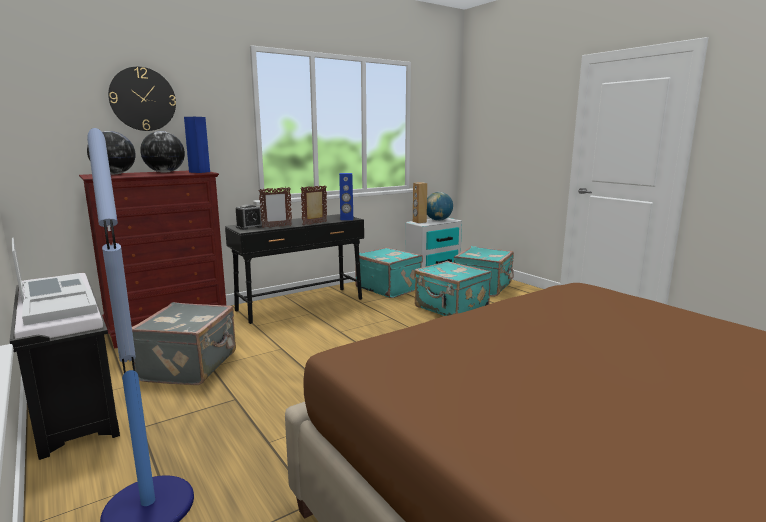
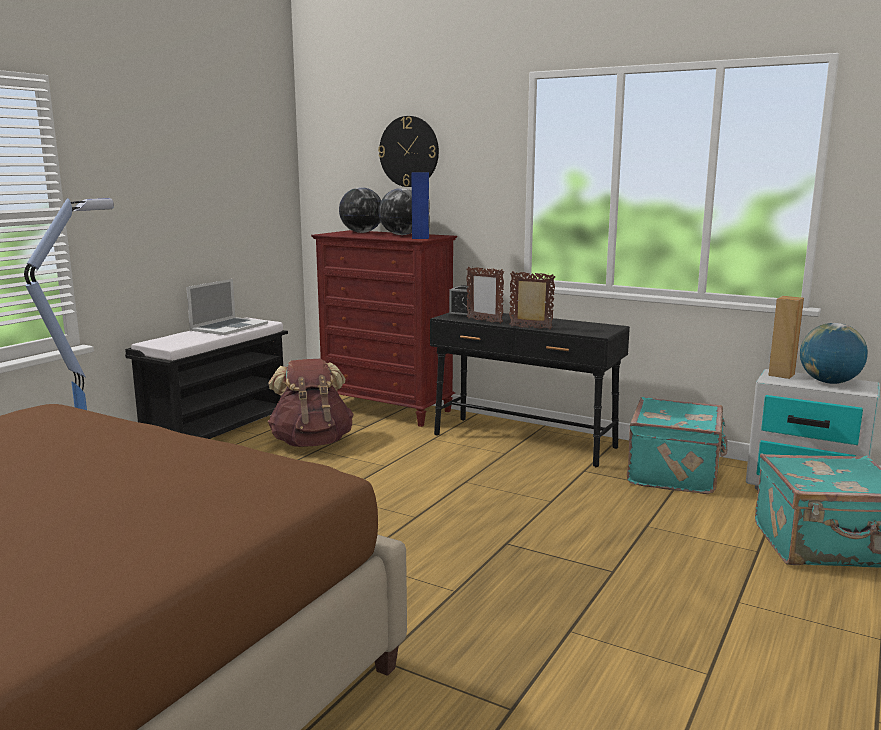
camera: 65 degrees right, 0 degrees up
(59, 310) = (178, 340): white tray -> none
(191, 366) = (312, 443): grey suitcase -> brown backpack
(346, 219) = (589, 333): blue speaker -> none
(451, 309) = (654, 535): turquoise suitcase -> none

